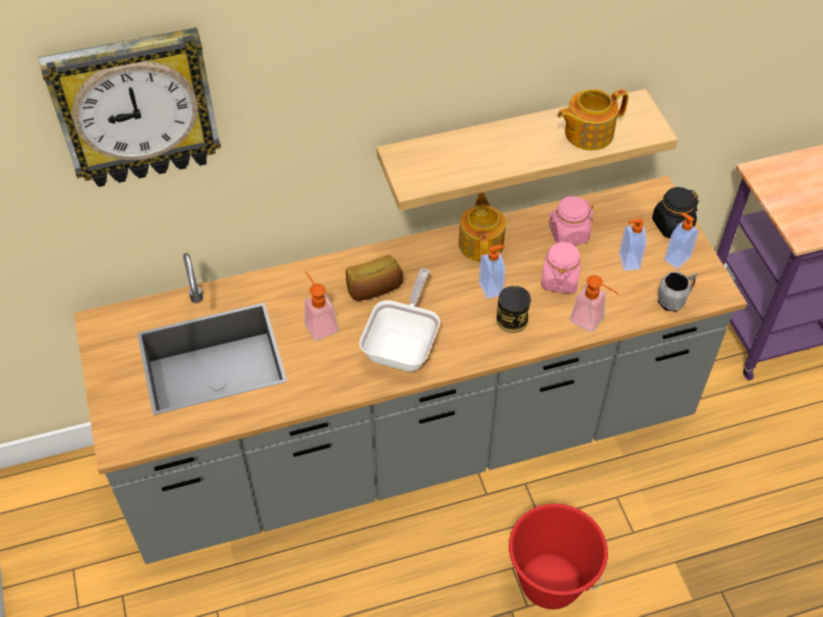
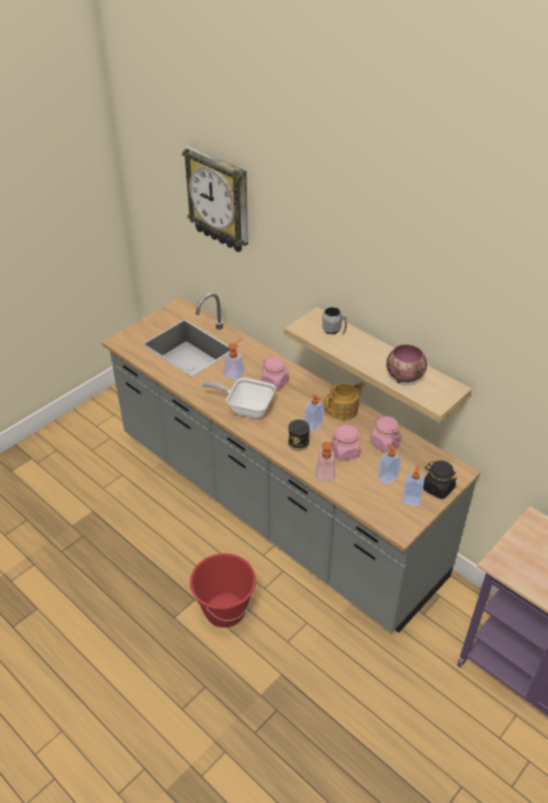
camera: 60 degrees right, 10 degrees down
(374, 289) = (275, 382): bread -> pink jar
(404, 345) = (246, 408): frying pan -> frying pan turned 150 degrees counterclockwise
(587, 133) = (405, 377): teapot -> bowl
(674, 300) = (374, 510): grey mug -> grey mug (334, 330)

